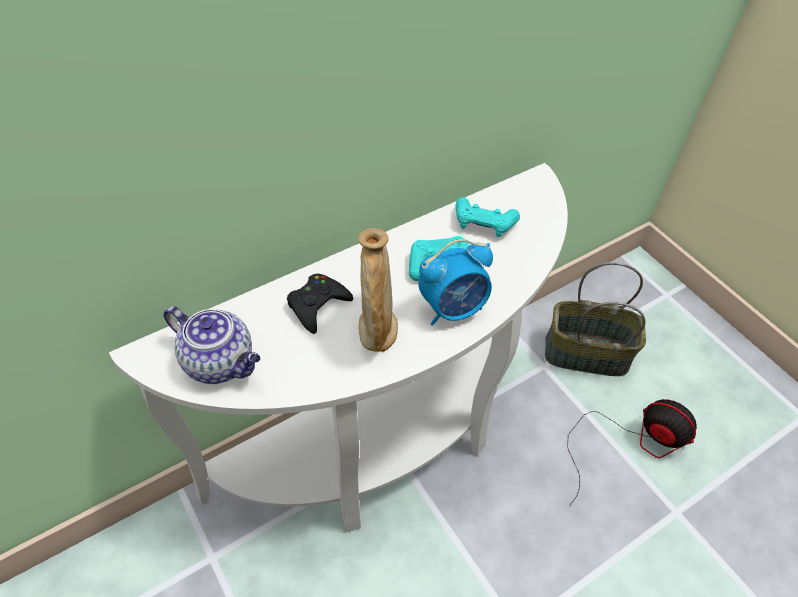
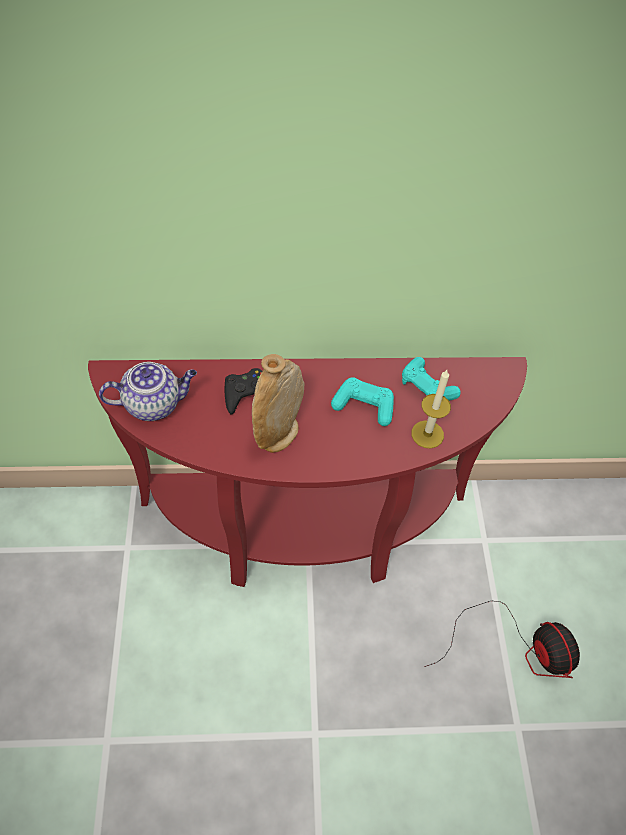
camera: 30 degrees right, 5 degrees up
(221, 362) = (154, 403): teapot -> teapot turned 75 degrees counterclockwise
(386, 443) = (305, 533): white console table -> red console table
(453, 308) = (348, 445): alarm clock -> none
(516, 264) = (427, 434): none -> candle
(585, 355) = (531, 550): basket -> none

